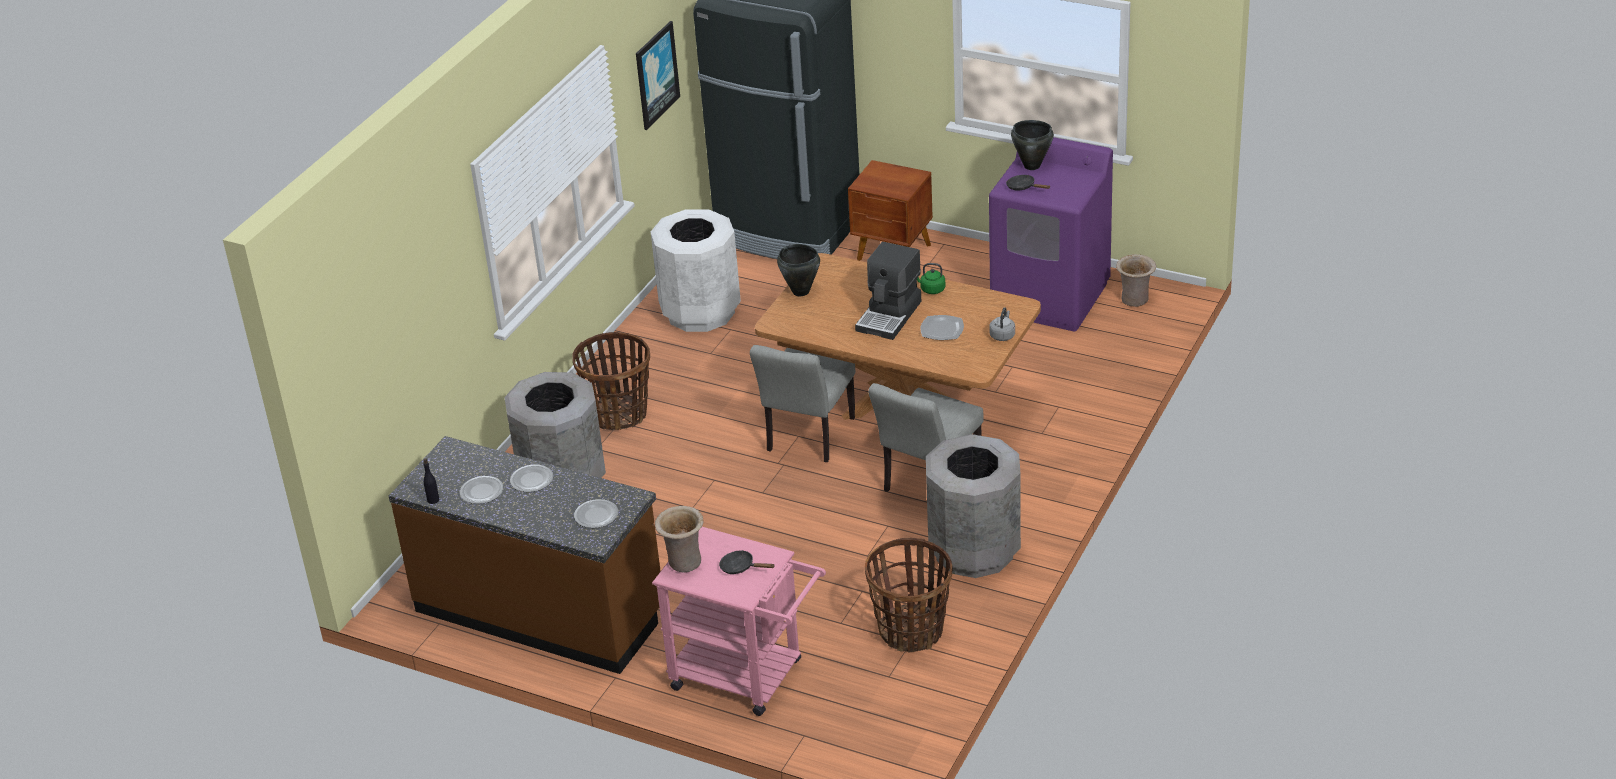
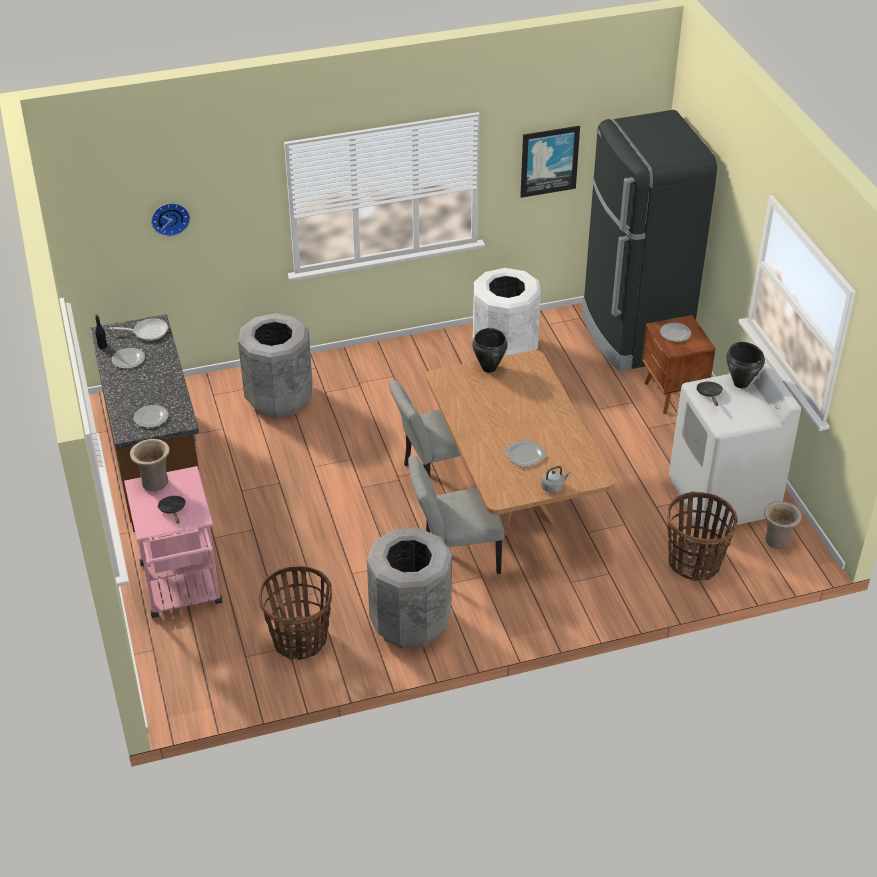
camera: 45 degrees right, 5 degrees up
(398, 317) = (170, 218): none -> wall clock
(455, 460) = (147, 332): none -> frying pan
(531, 480) = (159, 371): plate -> plate (675, 333)
(618, 414) = (367, 380): basket -> basket (694, 563)
(890, 316) = (511, 422): coffee machine -> none
(931, 289) = (563, 423): green kettle -> none
(1050, 298) = (723, 497): purple washing machine -> white washing machine

